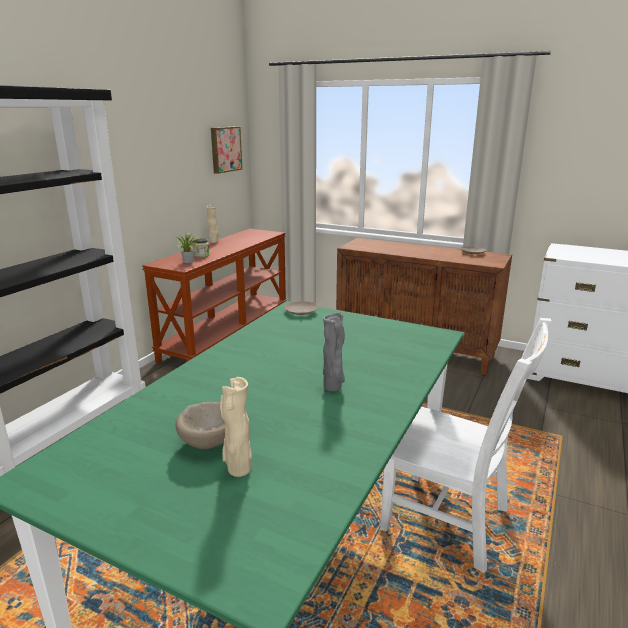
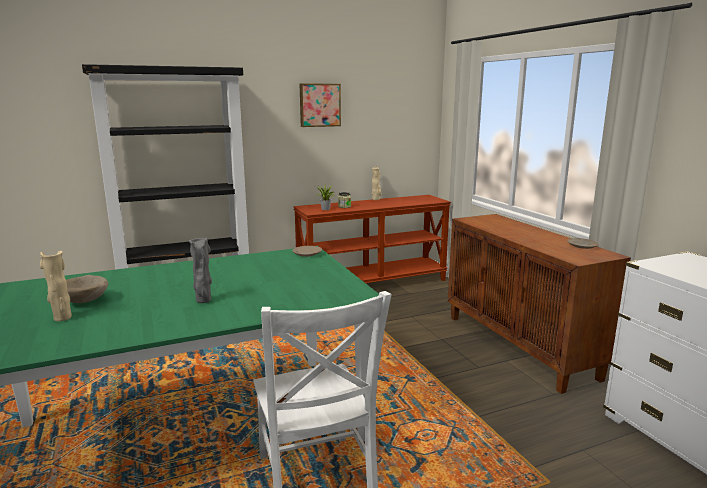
camera: 40 degrees right, 5 degrees down
(225, 149) = (405, 119): picture -> picture (319, 105)

